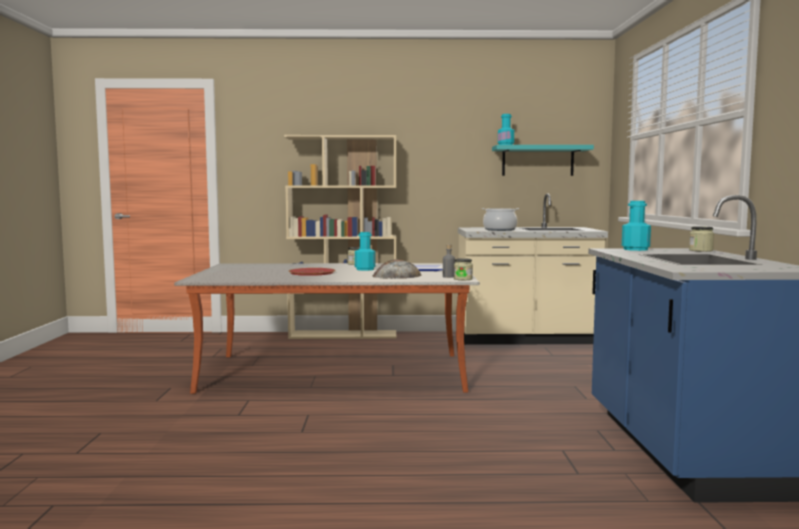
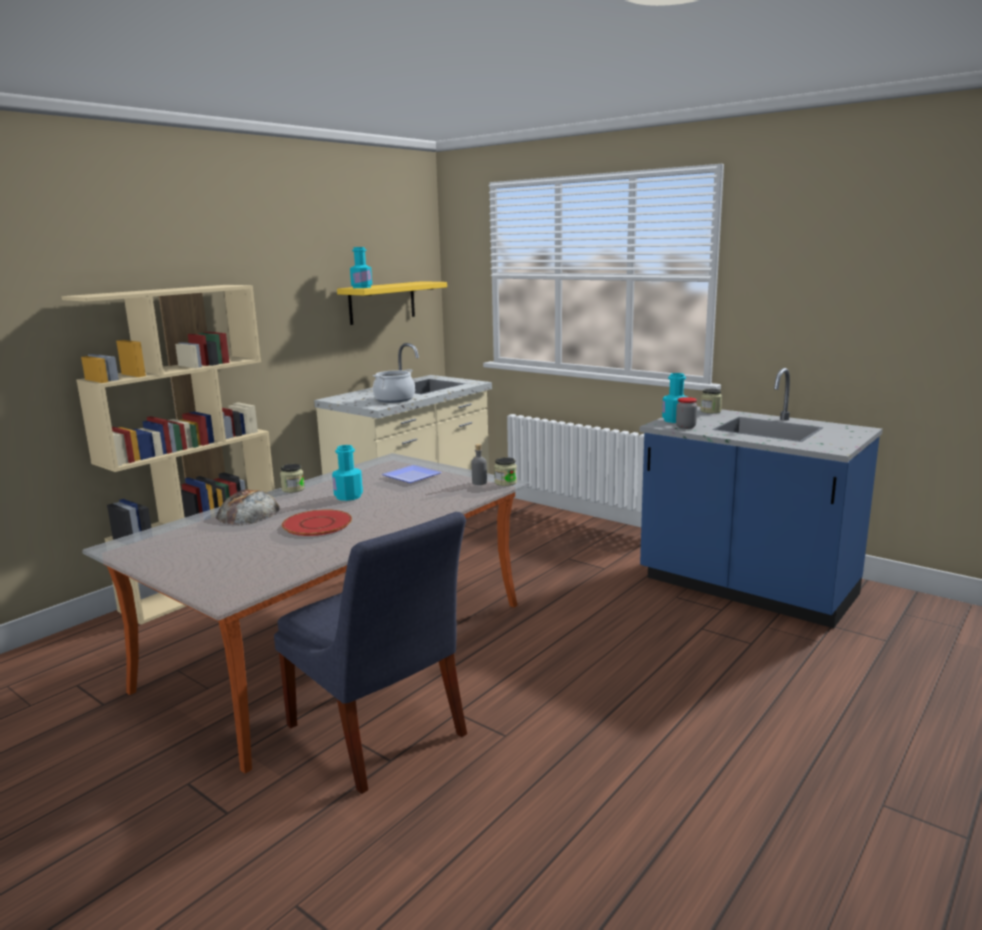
camera: 50 degrees left, 10 degrees up
(259, 405) = (379, 734): none -> blue chair
(396, 275) = (426, 497): bread -> bread (248, 512)
(537, 161) = (382, 302): turquoise shelf -> yellow shelf
(622, 251) = (685, 427): none -> jar

